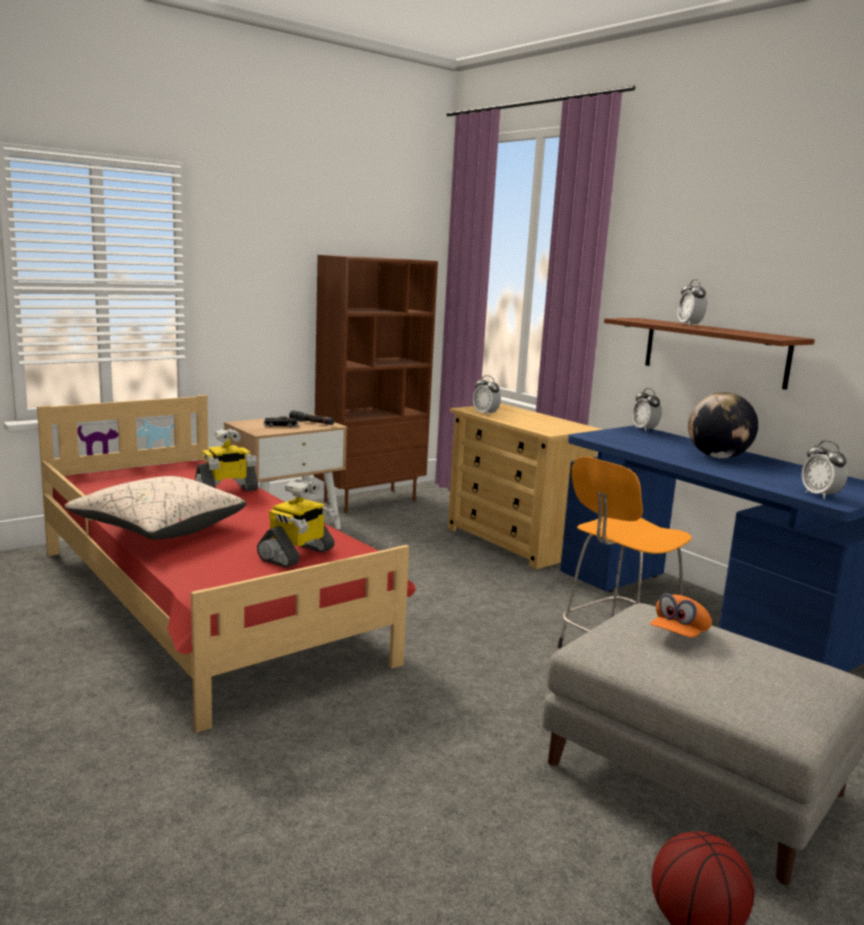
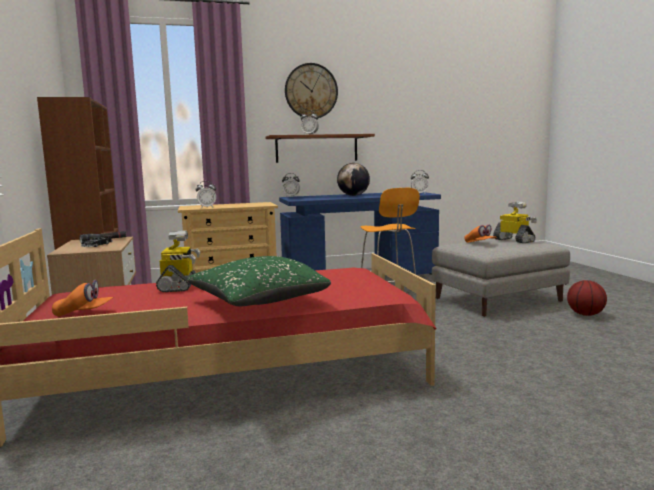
camera: 65 degrees left, 5 degrees down
(116, 480) = (84, 314): none -> orange cap
(158, 529) = (258, 302): beige pillow -> green pillow
(297, 555) = (348, 277): toy robot -> toy robot (514, 240)
(723, 241) = (311, 91): none -> wall clock

